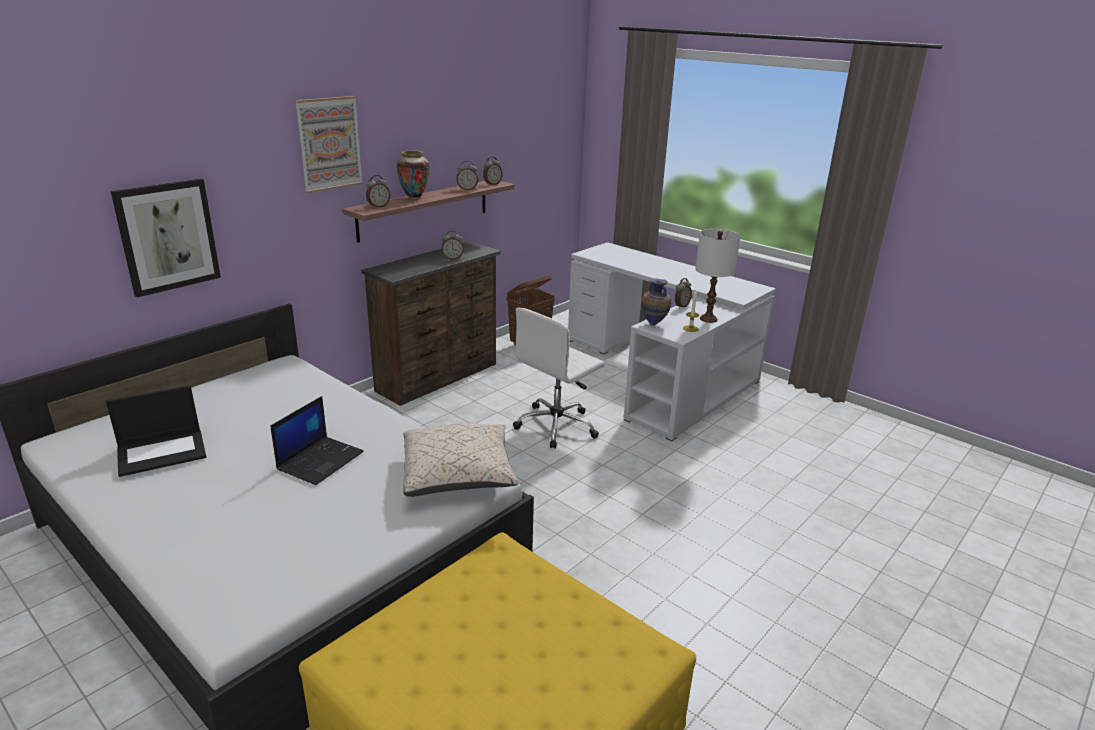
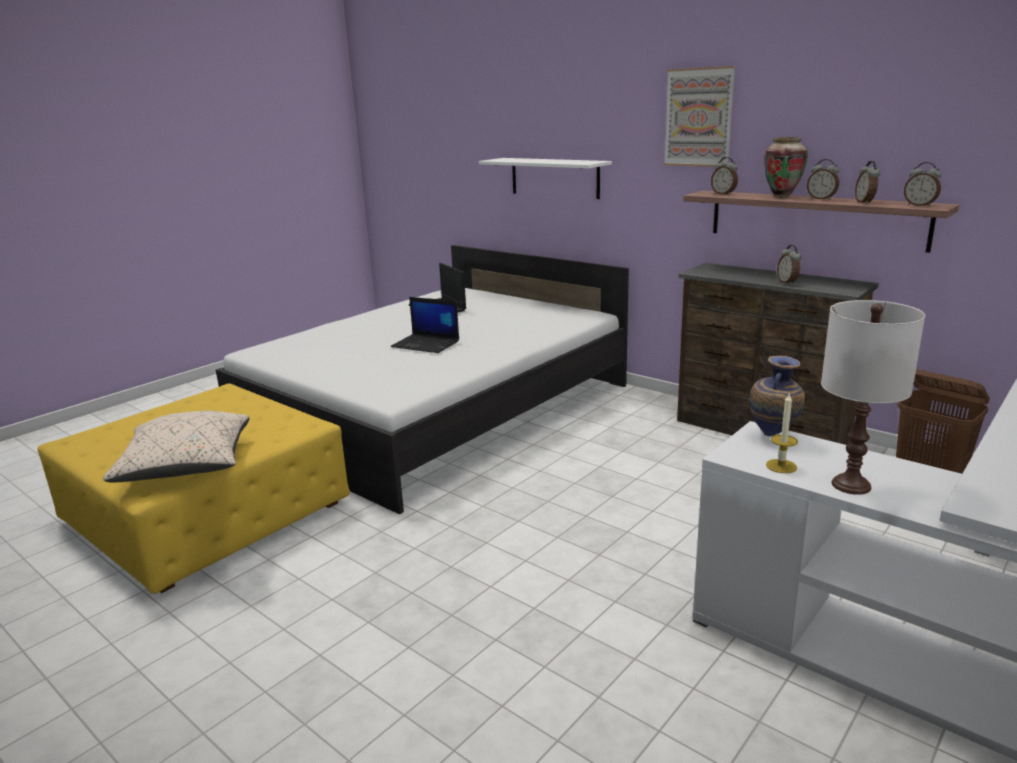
camera: 90 degrees right, 5 degrees down
(168, 236) = (554, 177): picture -> white shelf
(458, 475) = (399, 387): beige pillow -> beige pillow (186, 467)
(557, 426) = (685, 516): white office chair -> none
(681, 306) = (896, 461): alarm clock -> alarm clock (821, 199)

